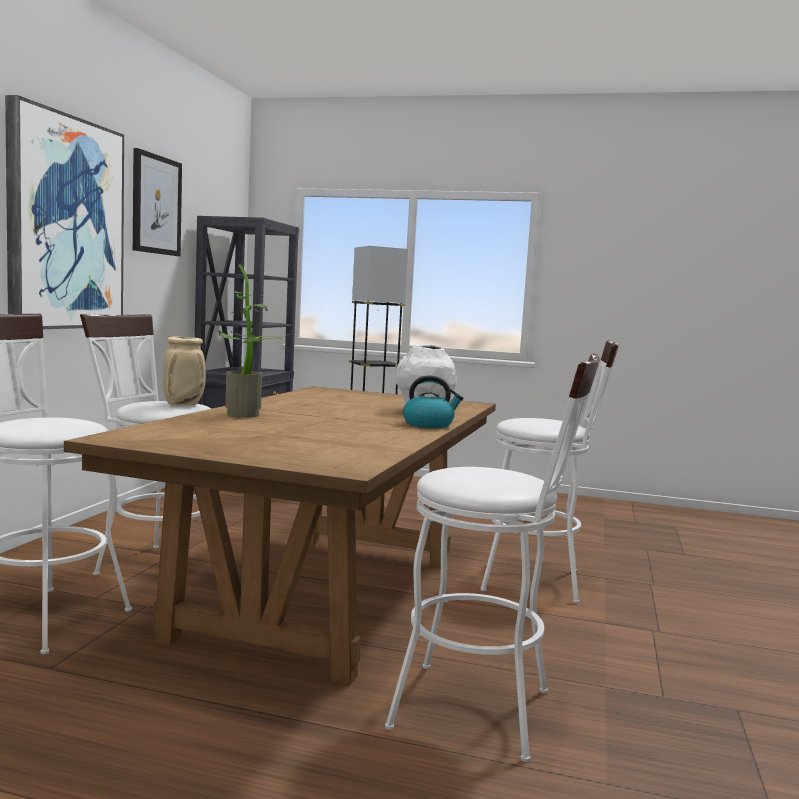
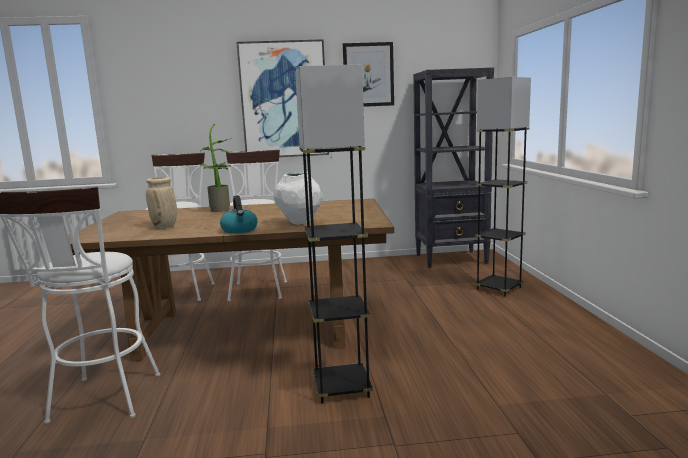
camera: 70 degrees right, 5 degrees up
(184, 405) = (252, 202): beige vase -> beige vase (165, 227)
(541, 581) = (341, 388): white stool -> grey floor lamp

